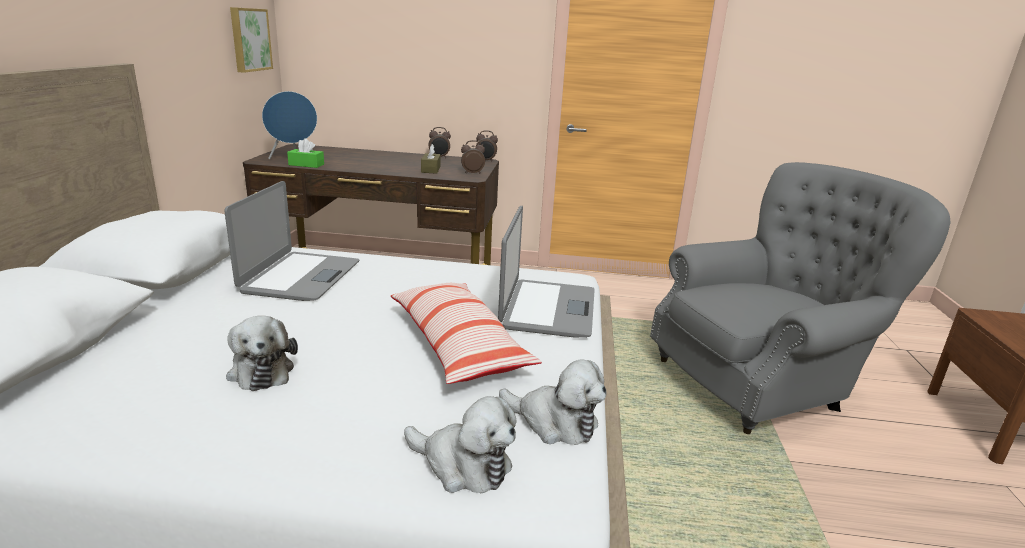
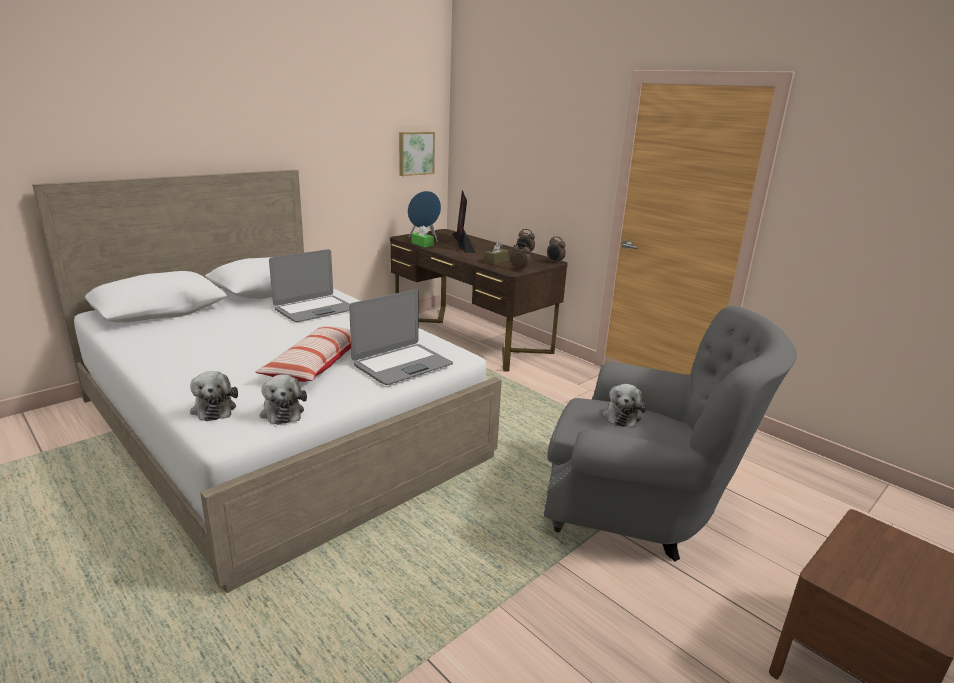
camera: 40 degrees right, 0 degrees up
(261, 370) = (221, 344): plush toy -> plush toy (622, 416)
(350, 156) = (463, 243): none -> monitor

